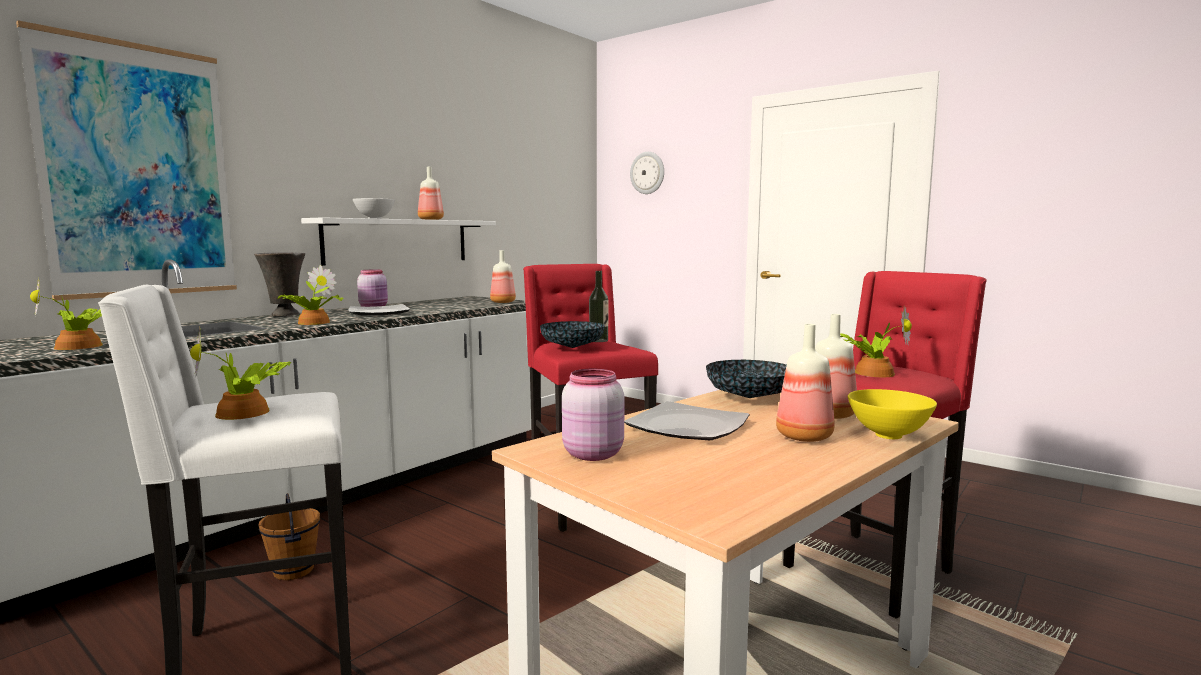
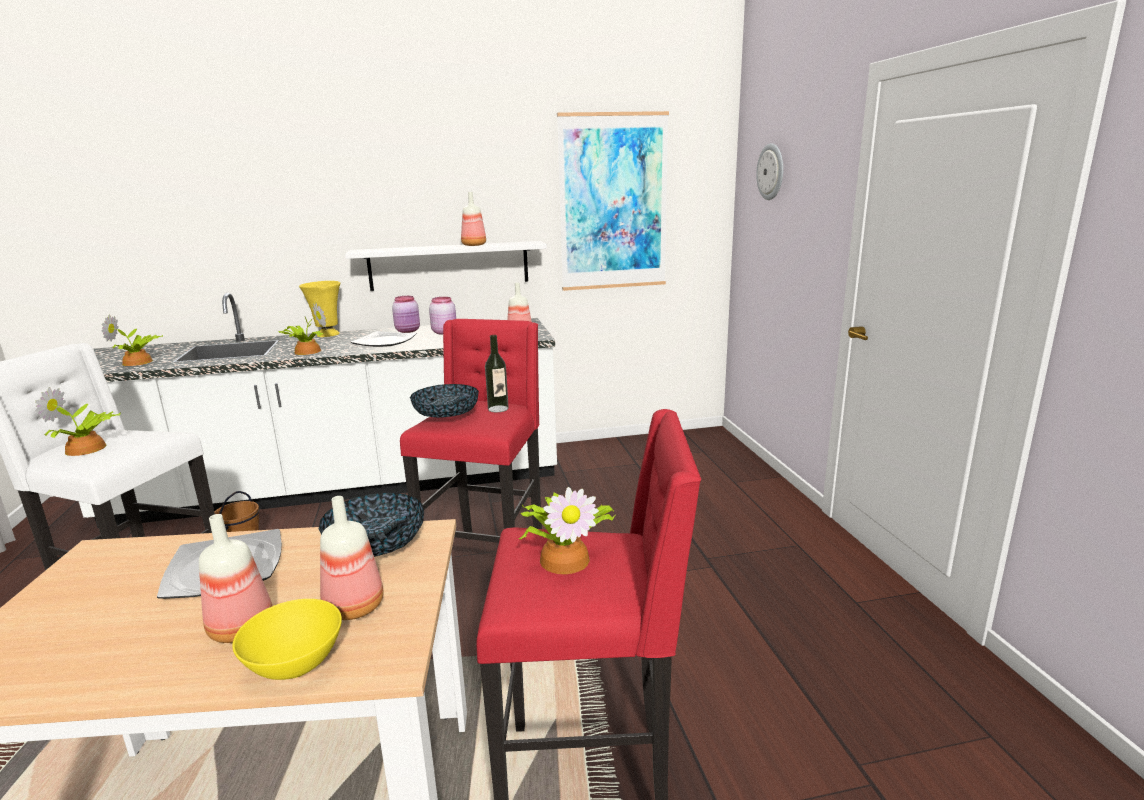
camera: 40 degrees right, 10 degrees up
(138, 172) = (215, 223): picture -> picture (613, 203)
(284, 315) = (327, 335): grey vase -> yellow vase
(375, 218) = (409, 248): white bowl -> none
(591, 454) = (96, 573): pink jar -> pink jar (444, 332)

